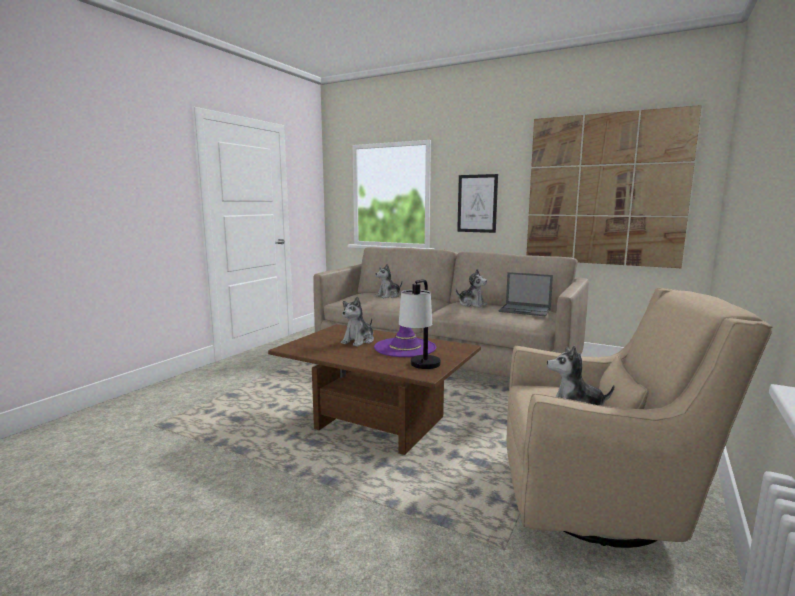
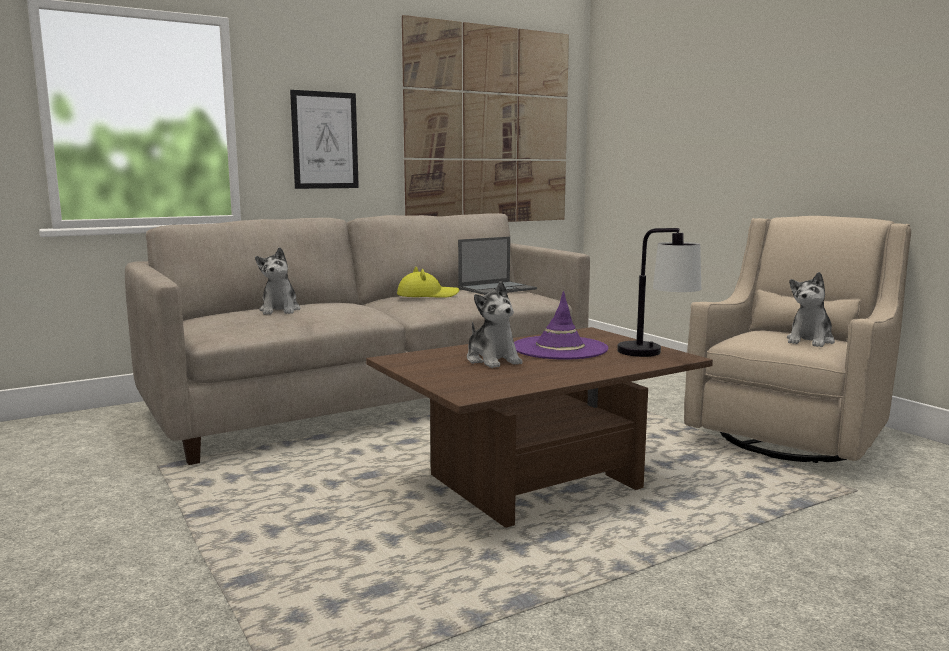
camera: 60 degrees left, 0 degrees up
(471, 304) = (427, 295): plush toy -> yellow hat

